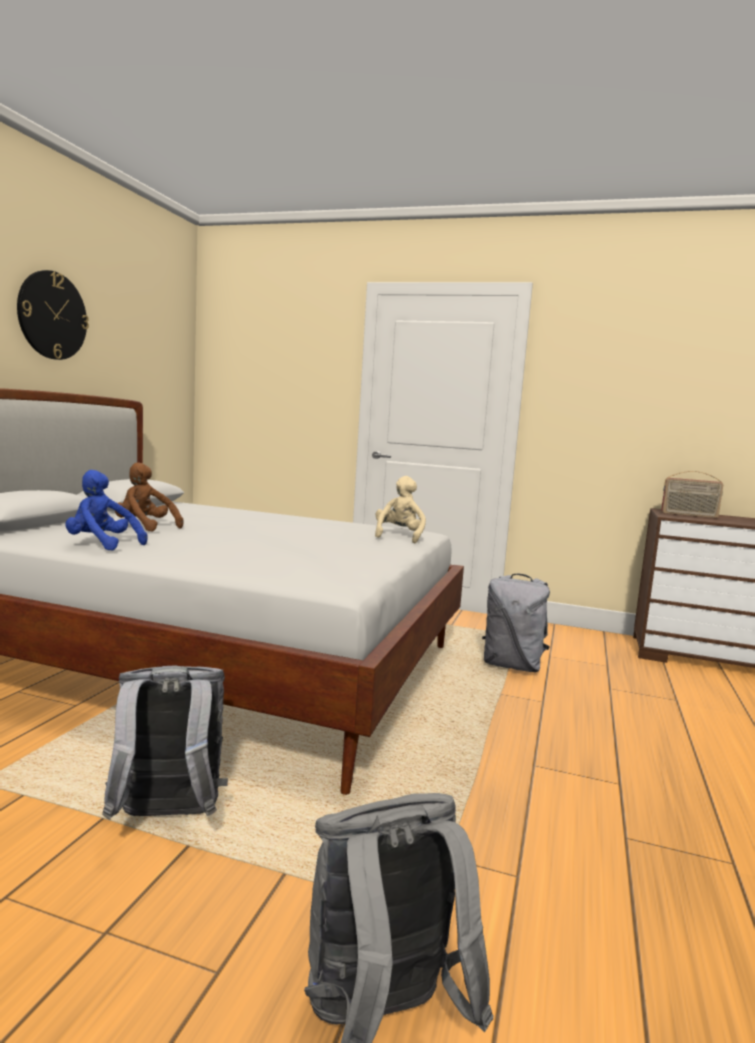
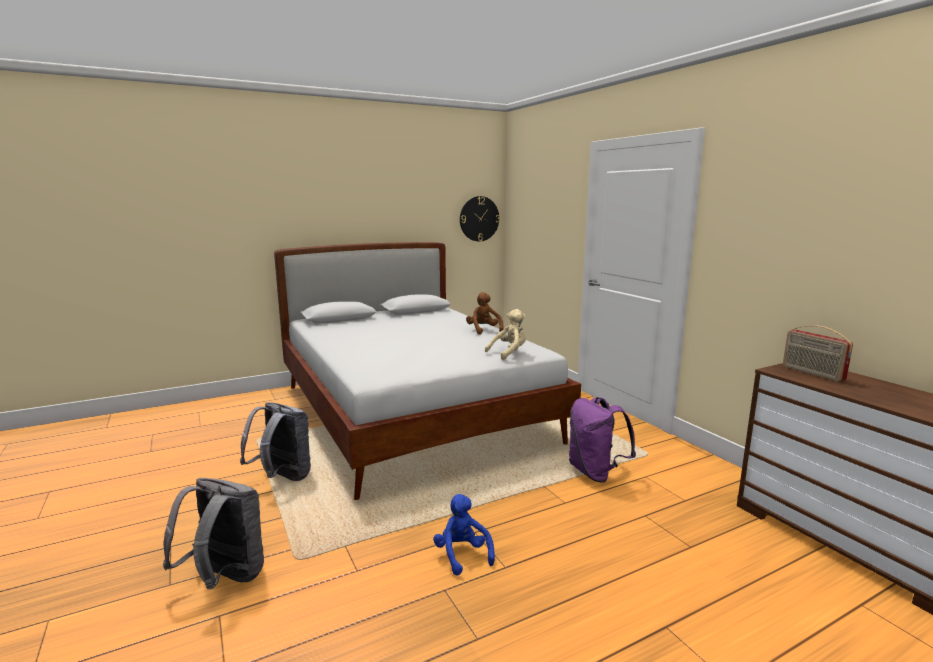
camera: 45 degrees right, 5 degrees up
(52, 315) = (382, 198): wall clock -> wall clock (479, 219)
(102, 544) = (335, 336): blue plush toy -> blue plush toy (462, 555)
(145, 527) = (381, 327): brown plush toy -> brown plush toy (484, 331)
(512, 666) = (595, 473): grey backpack -> purple backpack

